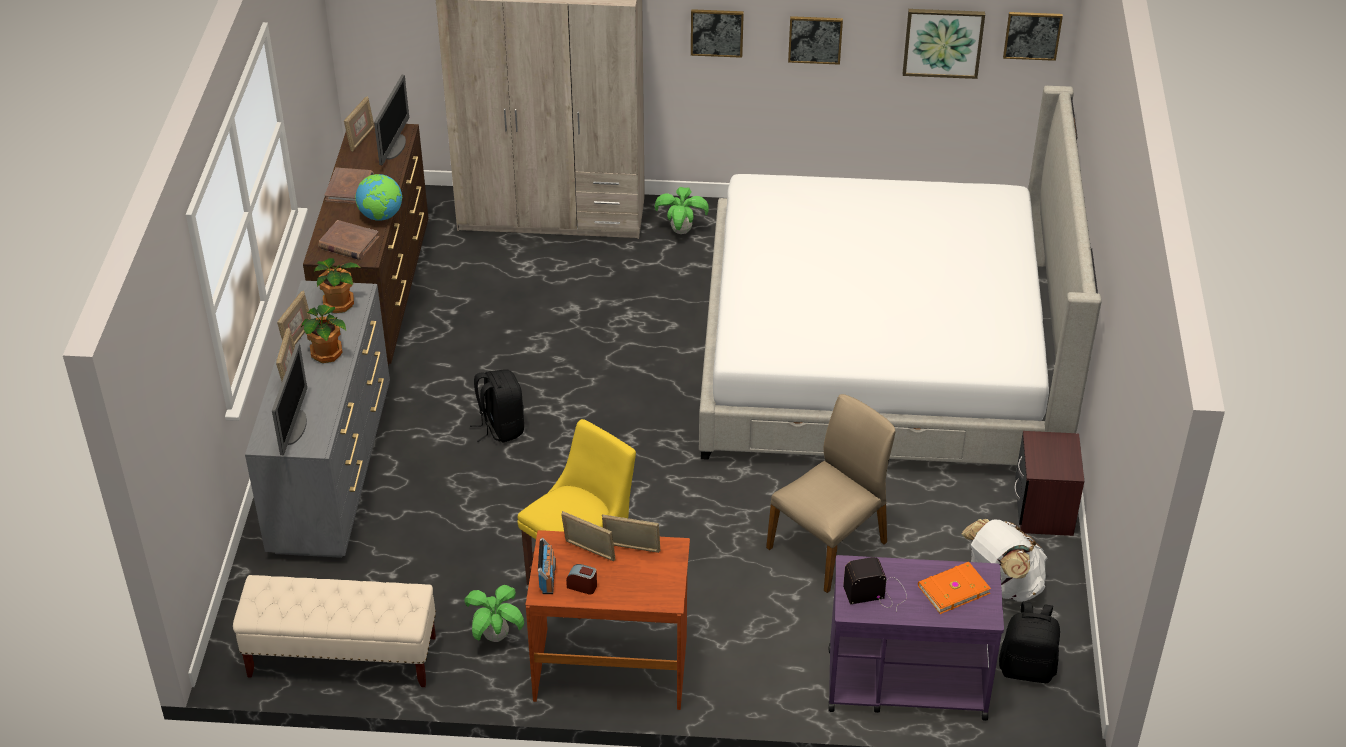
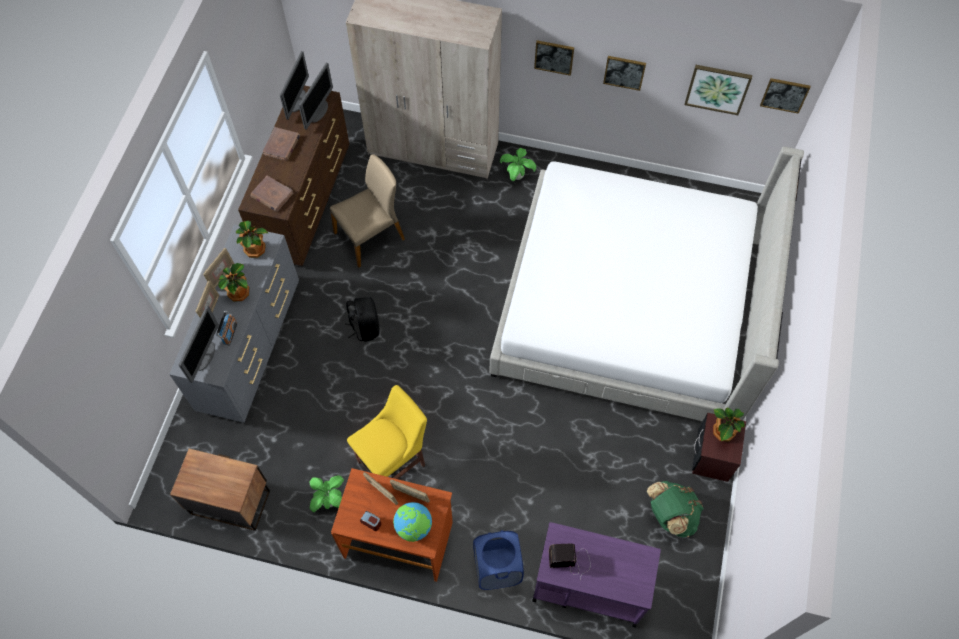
camera: 10 degrees right, 20 degrees up
(342, 657) = (230, 501): beige bench -> nightstand
(361, 139) = (298, 101): picture frame -> monitor
(381, 216) = (298, 173): globe -> globe (414, 527)
(547, 578) = (350, 512): radio -> radio (230, 333)
(767, 682) = (497, 569): none -> blue laundry basket
(829, 545) = (561, 462): beige chair -> beige chair (370, 236)
(952, 589) = (623, 566): orange book -> none
(1002, 584) = (670, 515): white backpack -> green backpack
(1027, 668) = (672, 588): black backpack -> none
(1049, 449) = (722, 432): none -> potted plant

